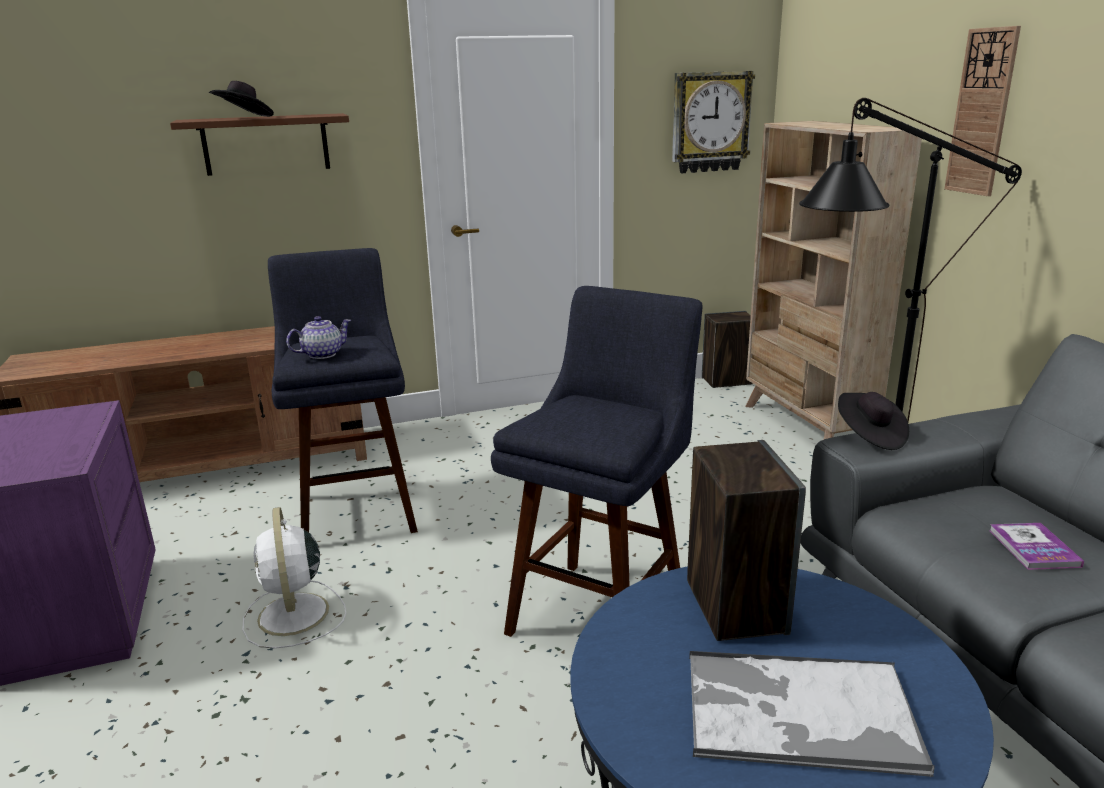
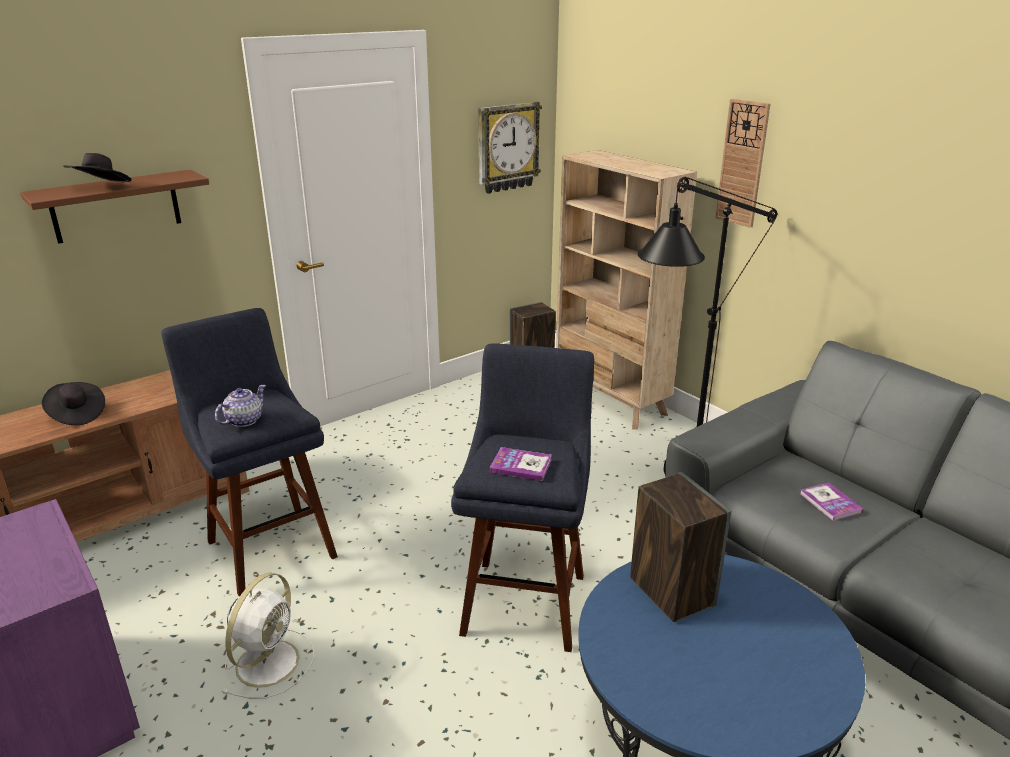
camera: 20 degrees left, 5 degrees up
(293, 616) = (269, 661): white fan -> white fan turned 120 degrees counterclockwise
(580, 423) = (521, 465): none -> book
(797, 712) = (745, 663): tray -> none
(870, 436) = (705, 431): black hat -> black hat (76, 415)

